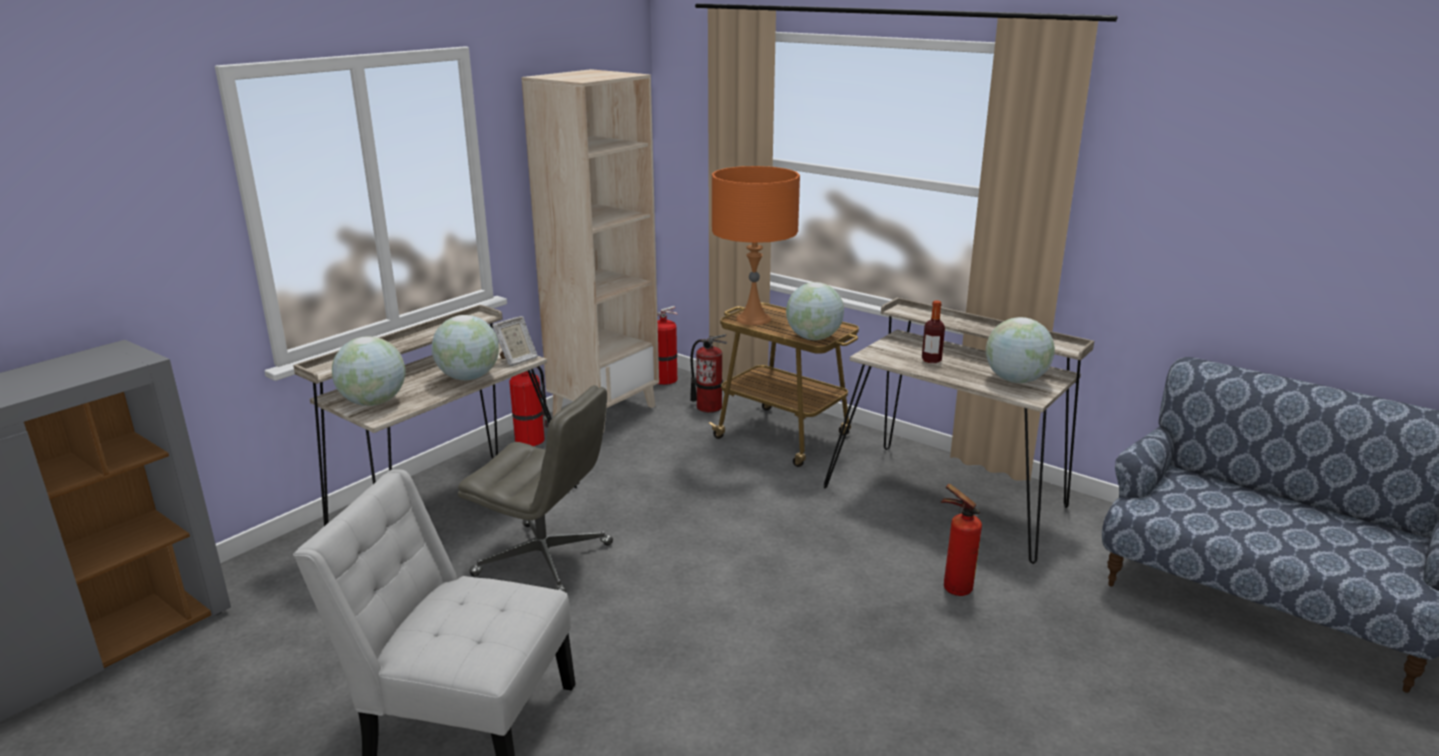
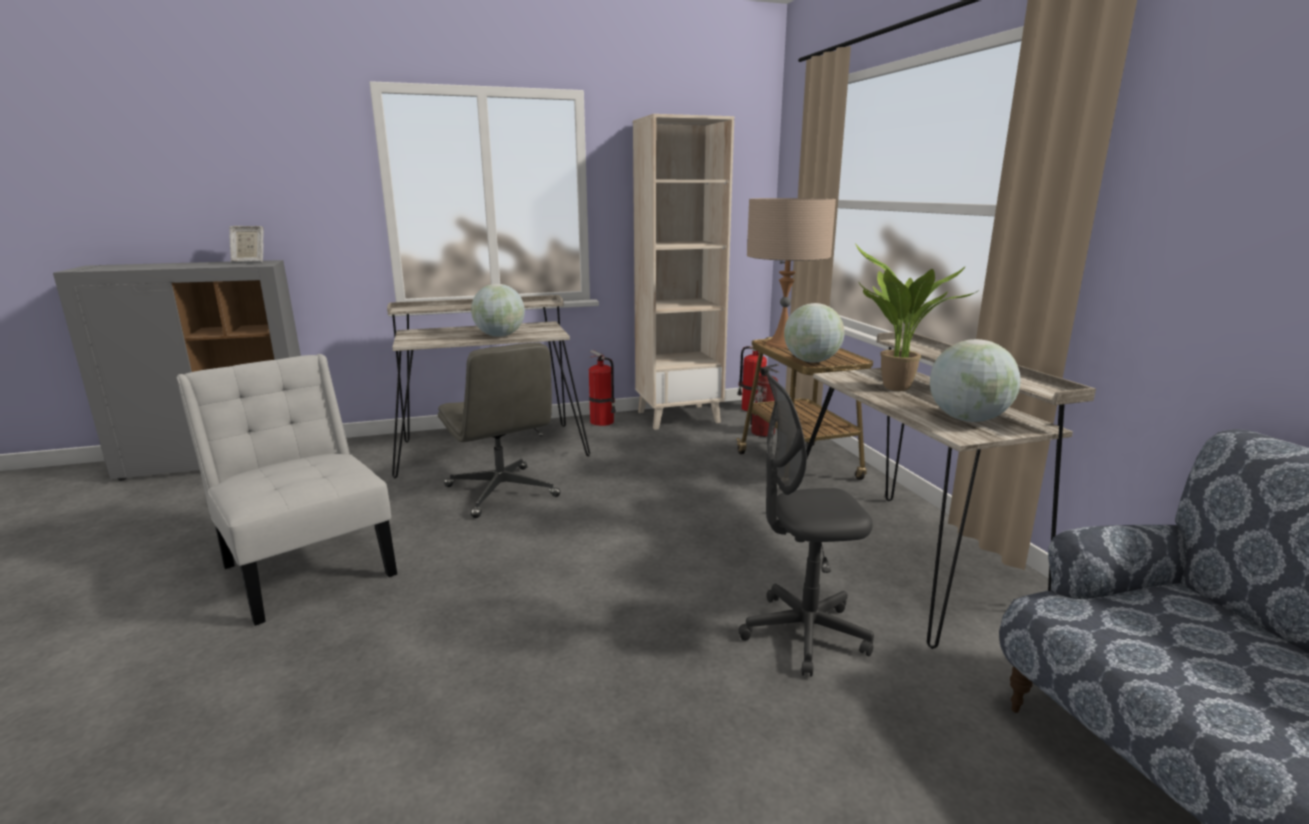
camera: 35 degrees right, 5 degrees down
(374, 402) = (422, 337): globe -> none
(517, 360) = (548, 333): picture frame -> picture frame (249, 262)
(753, 319) = (782, 344): orange table lamp -> beige table lamp
(931, 360) = (894, 389): bottle -> potted plant
(953, 587) = (804, 634): fire extinguisher -> grey office chair

